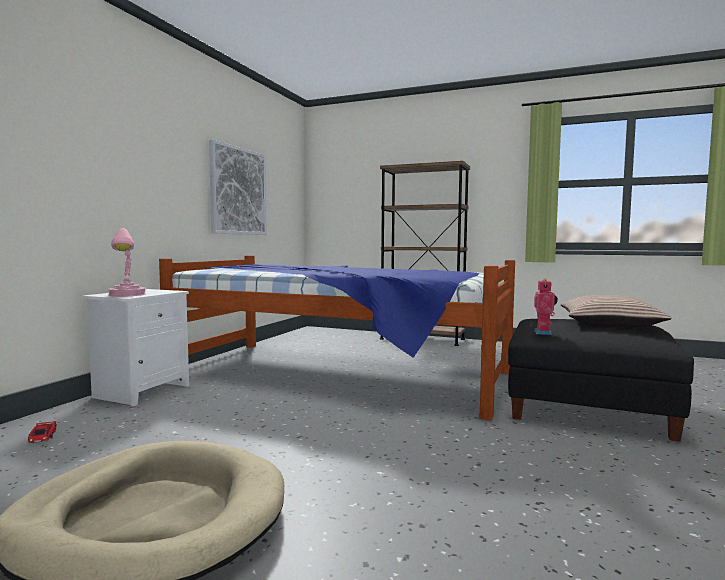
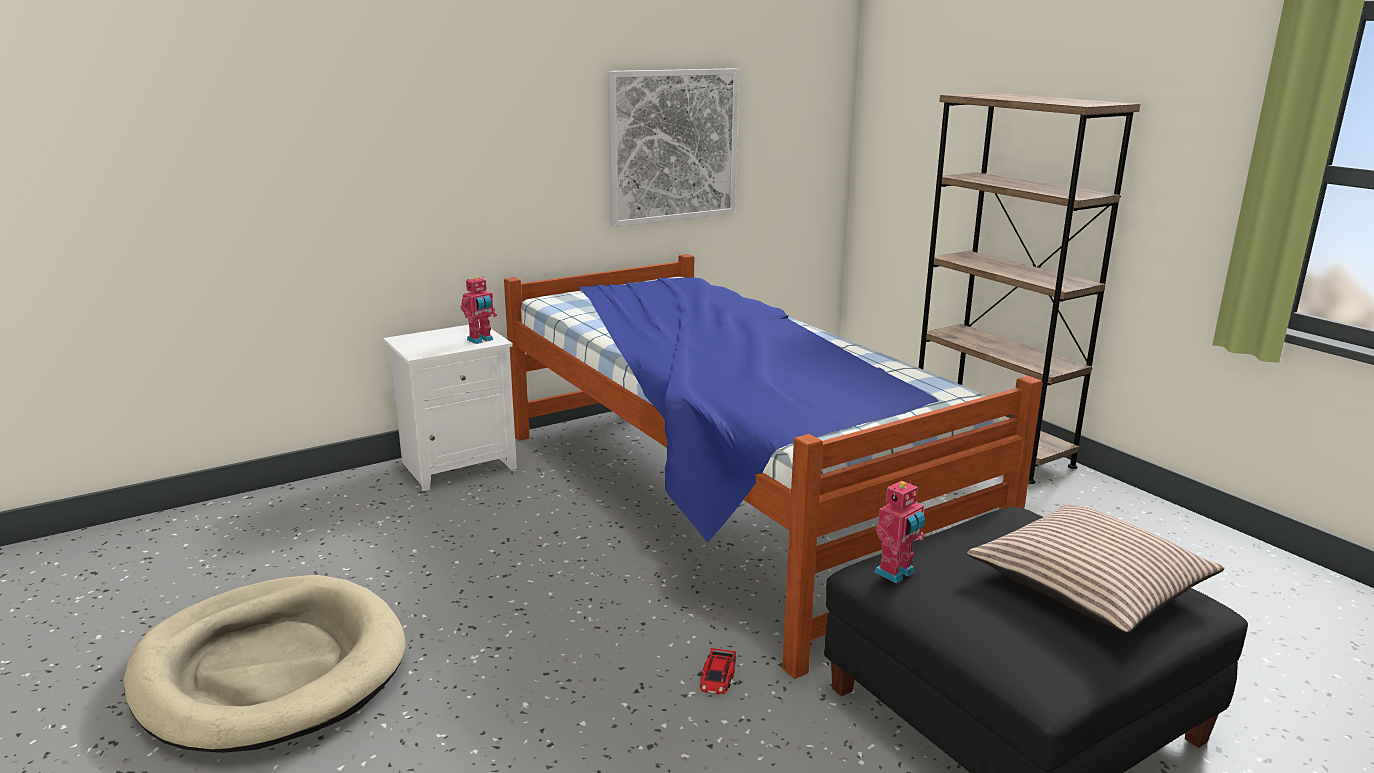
camera: 35 degrees right, 15 degrees up
(42, 436) = (307, 513): toy car -> toy car (718, 676)
(127, 295) = (425, 346): pink table lamp -> none
(164, 291) = (481, 340): none -> toy robot

